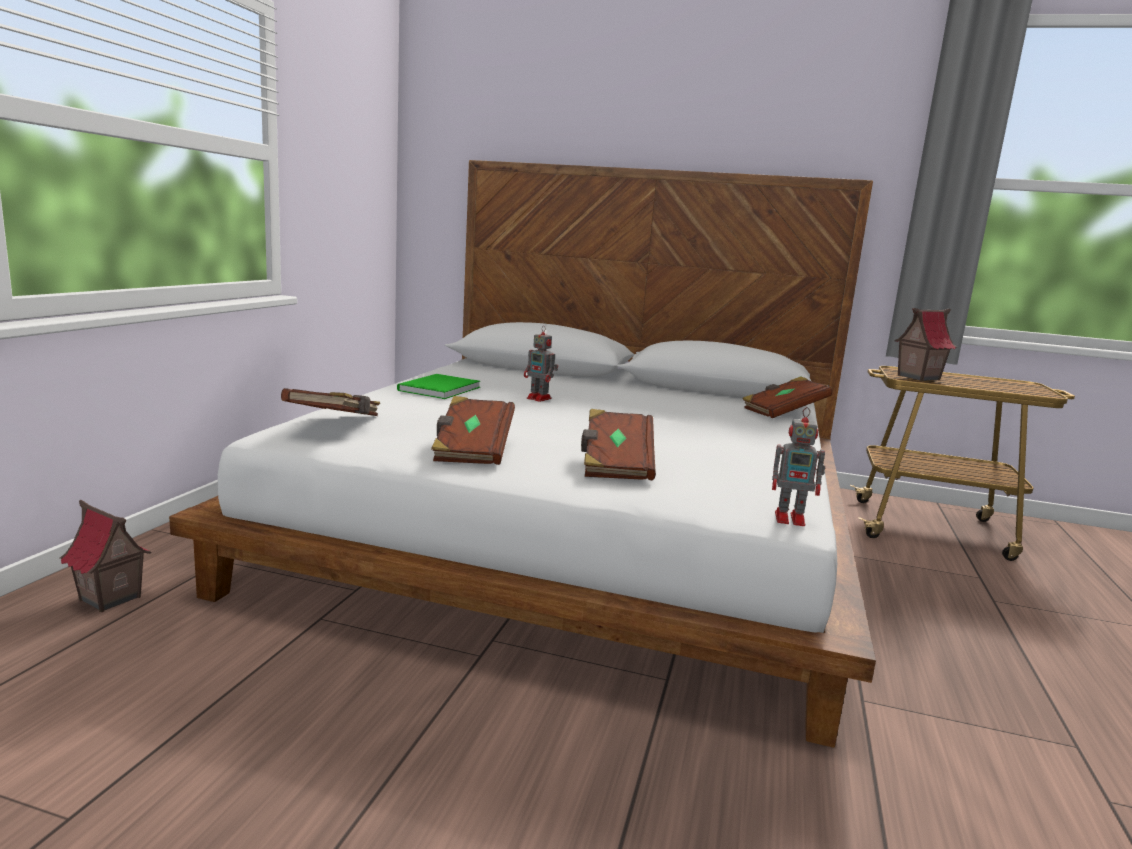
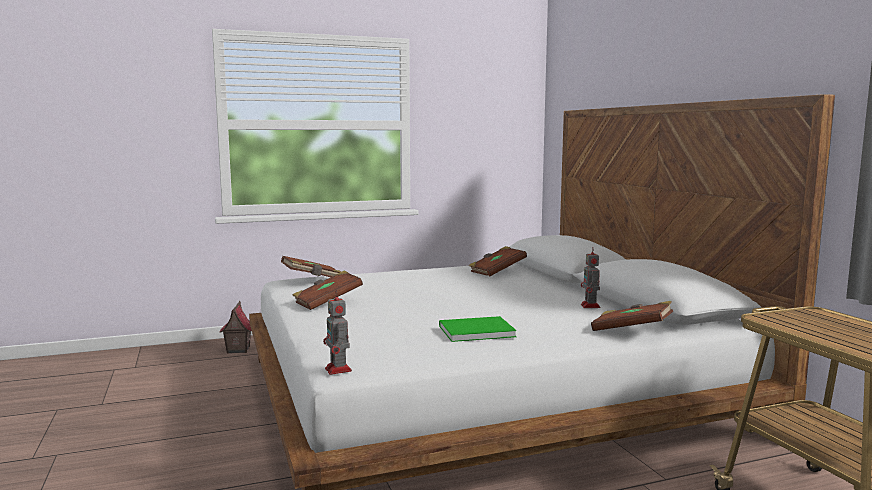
camera: 55 degrees right, 5 degrees down
(436, 389) = (429, 273): green book -> green book (474, 331)
(540, 398) = (466, 288): toy robot -> toy robot (590, 306)
(615, 465) = (361, 324): brown book -> brown book (497, 271)
(917, 377) = (787, 320): toy house -> none

